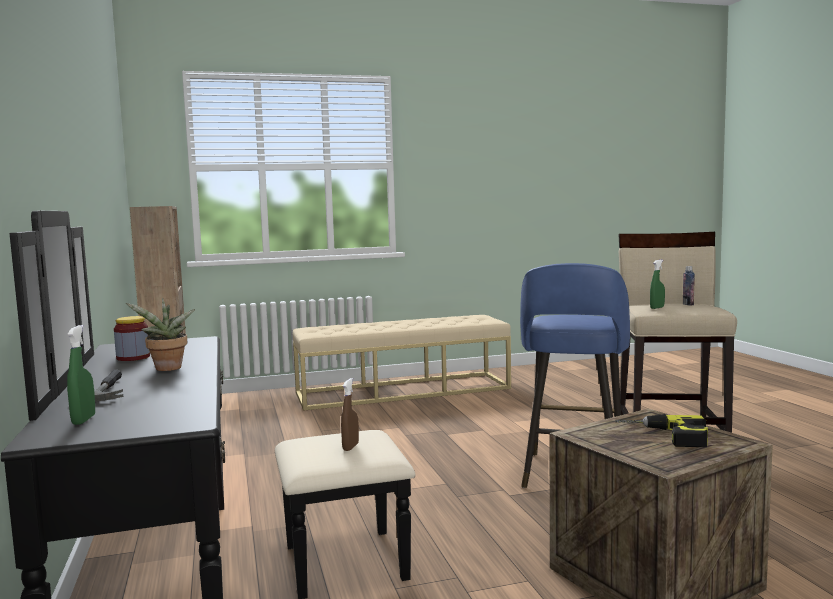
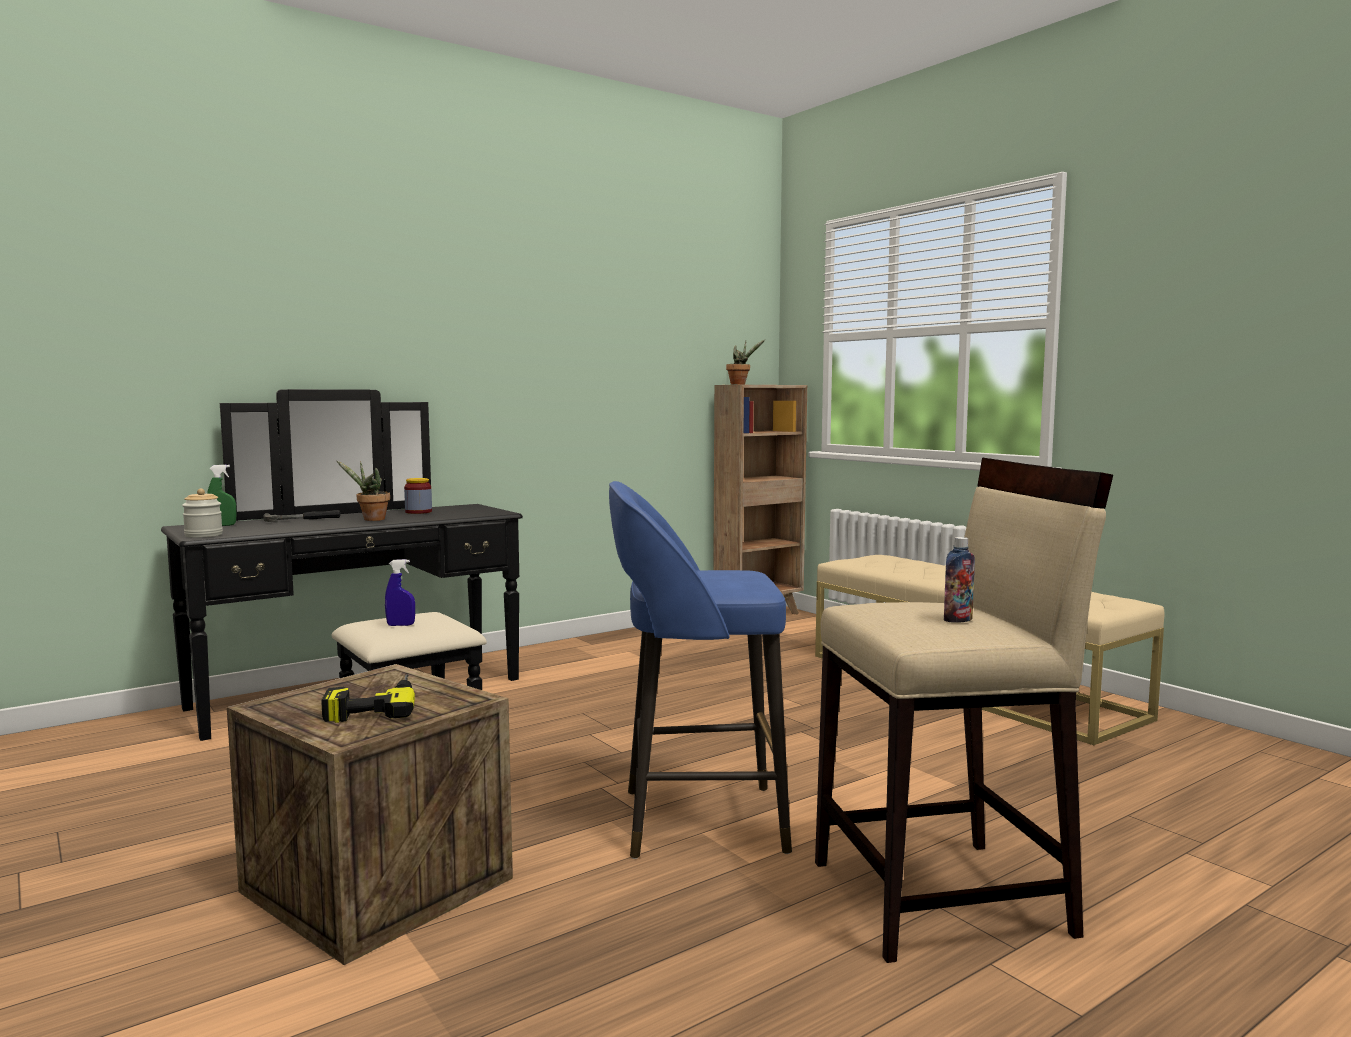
camera: 70 degrees right, 0 degrees up
(149, 206) = (740, 384): none -> potted plant
(181, 421) = (203, 535): none -> jar
(350, 447) = (400, 625): brown spray bottle -> blue spray bottle
(657, 308) = (884, 606): green spray bottle -> none

